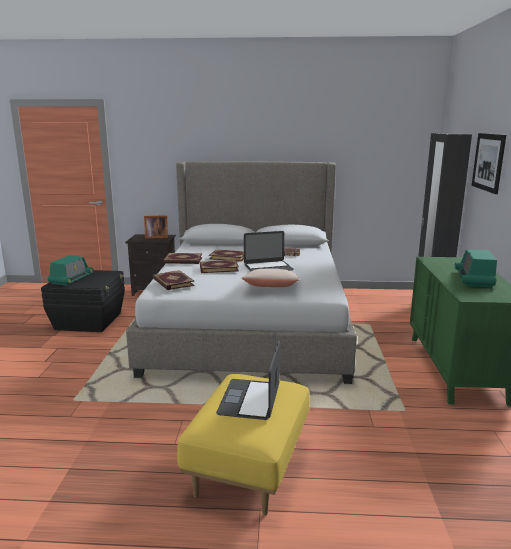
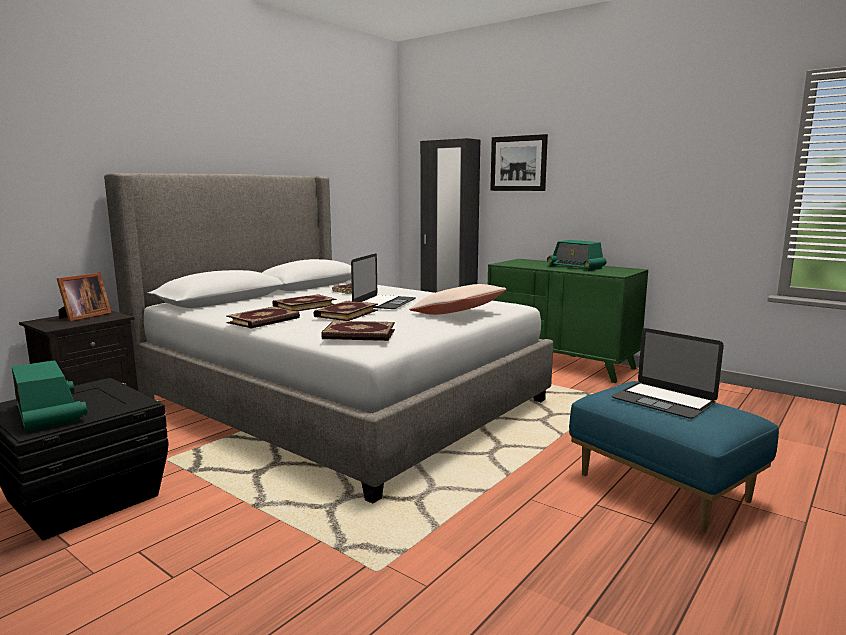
camera: 55 degrees left, 5 degrees down
(249, 468) = (664, 488): yellow ottoman -> blue ottoman

